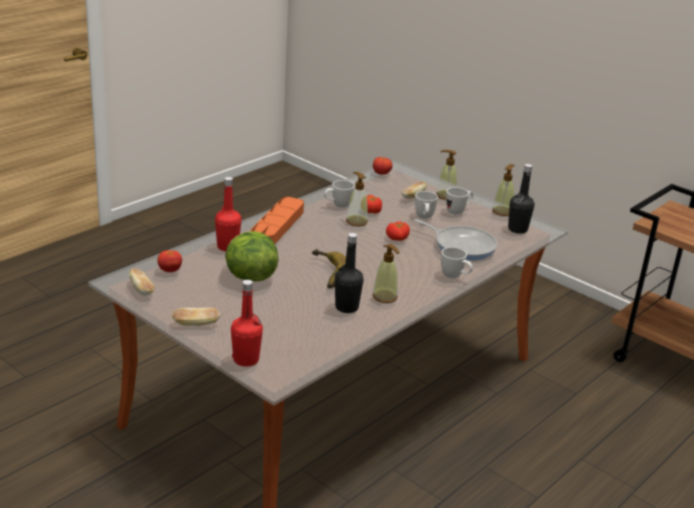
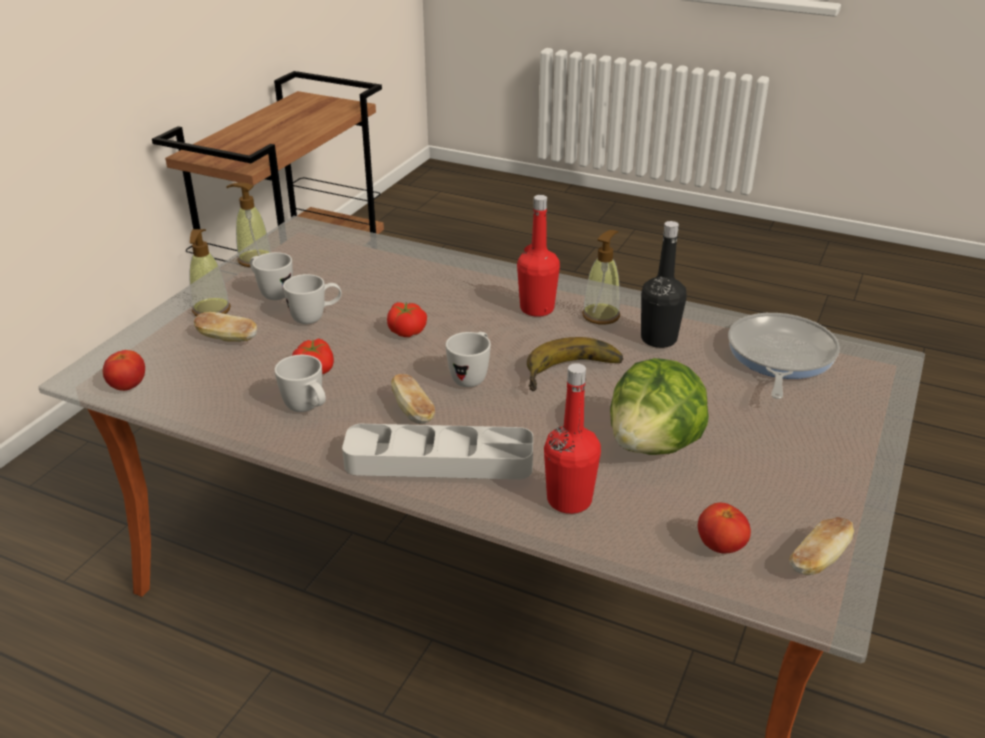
camera: 105 degrees left, 5 degrees up
(196, 324) = (847, 459): bread -> bread (413, 411)
(246, 360) = (875, 390): red bottle -> red bottle (537, 308)
(277, 226) = (439, 460): orange tray -> grey tray
(356, 221) = (366, 378): soap dispenser -> none
(455, 277) = (497, 274): white mug -> white mug (472, 376)
(462, 246) = (396, 278): frying pan -> frying pan (779, 357)
(517, 229) = (313, 245): black bottle -> none

